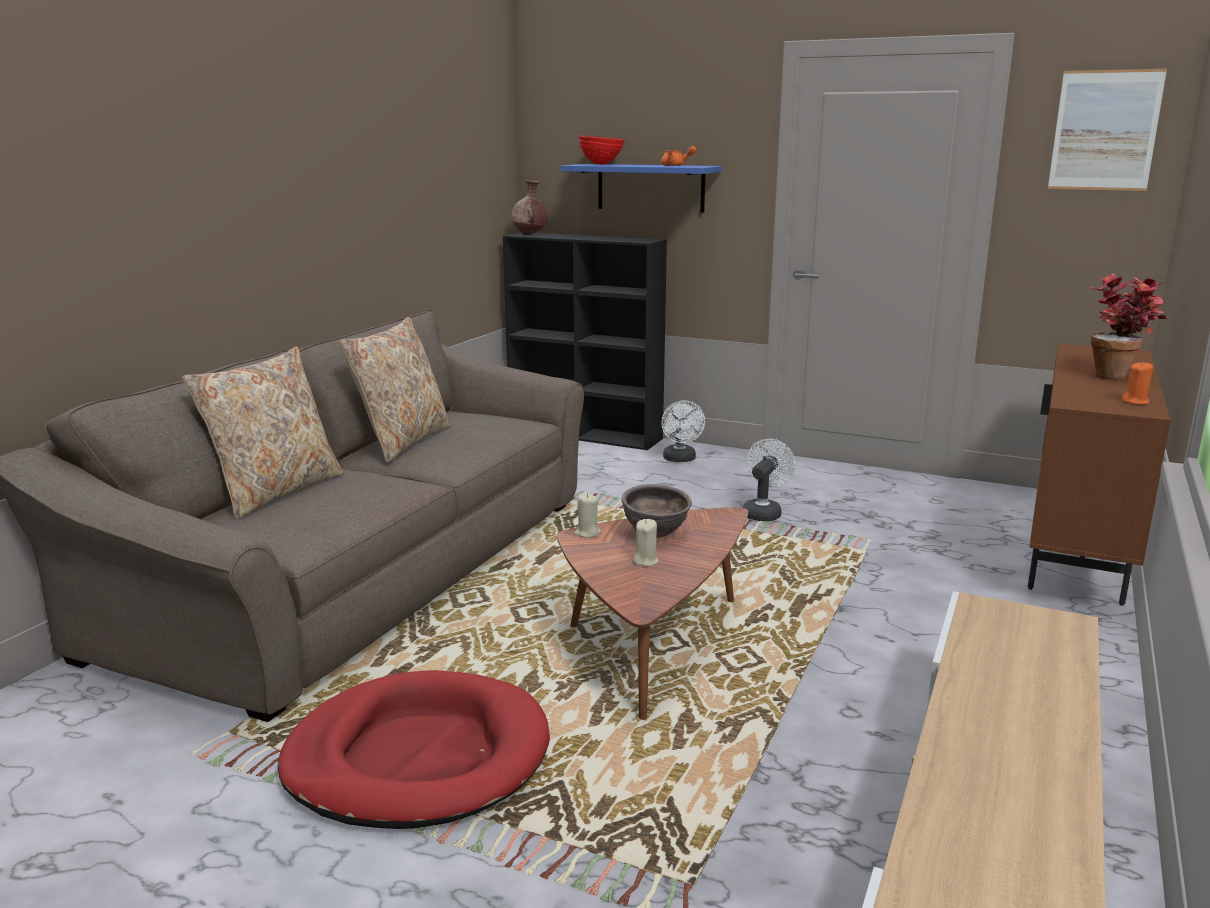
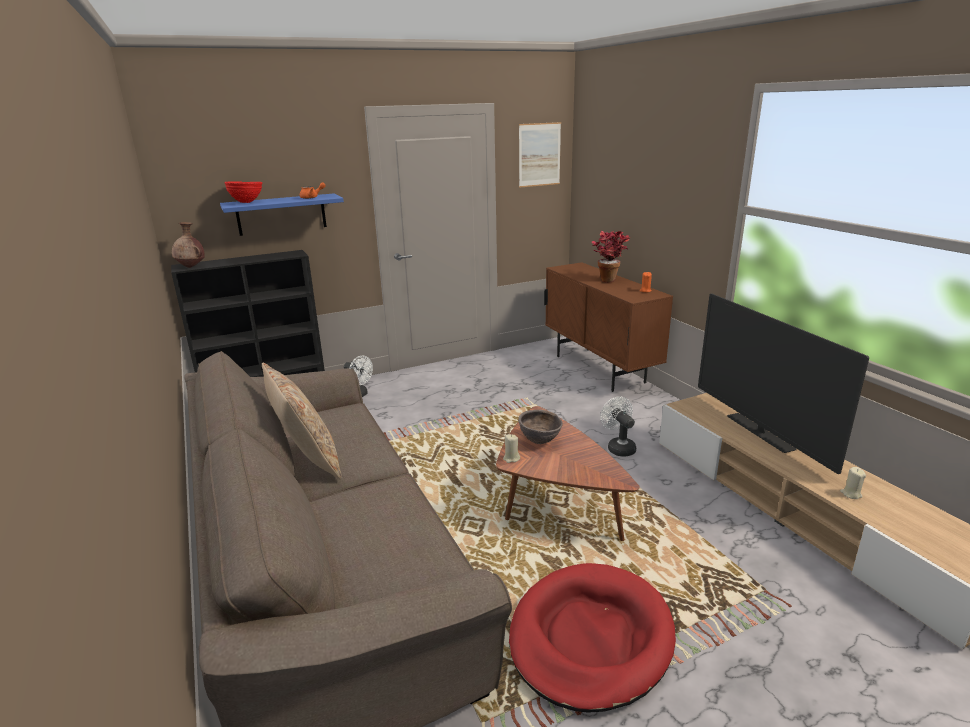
camera: 50 degrees left, 5 degrees up
(275, 491) = (324, 543): beige pillow -> none
(645, 561) = (568, 457): beige candle -> beige candle (851, 494)
(763, 512) = (459, 406): white fan -> white fan (618, 447)
(1028, 692) = (759, 432): none -> television

